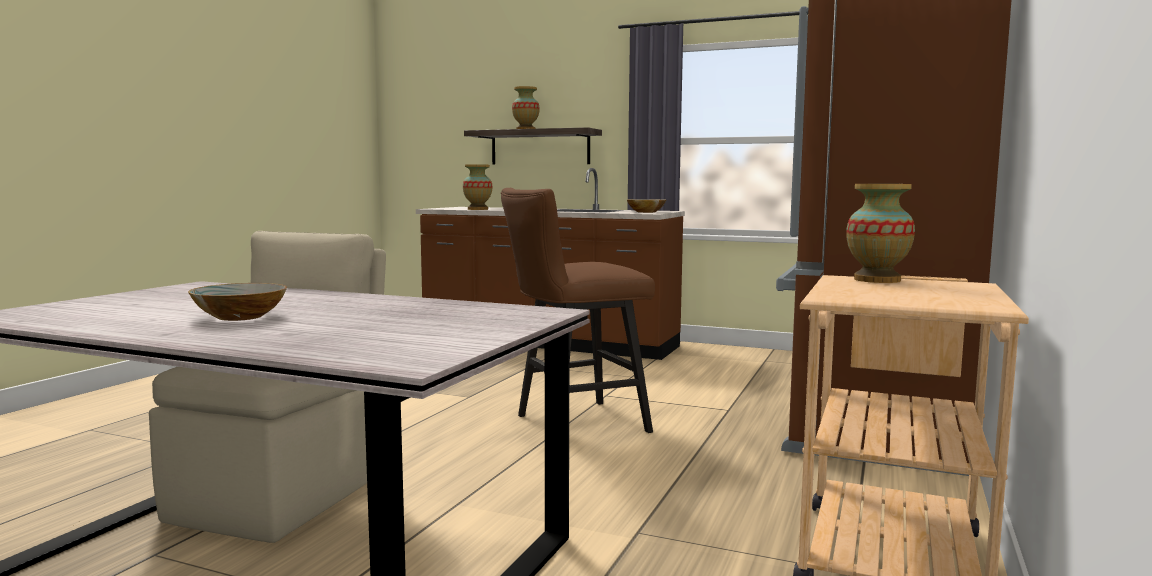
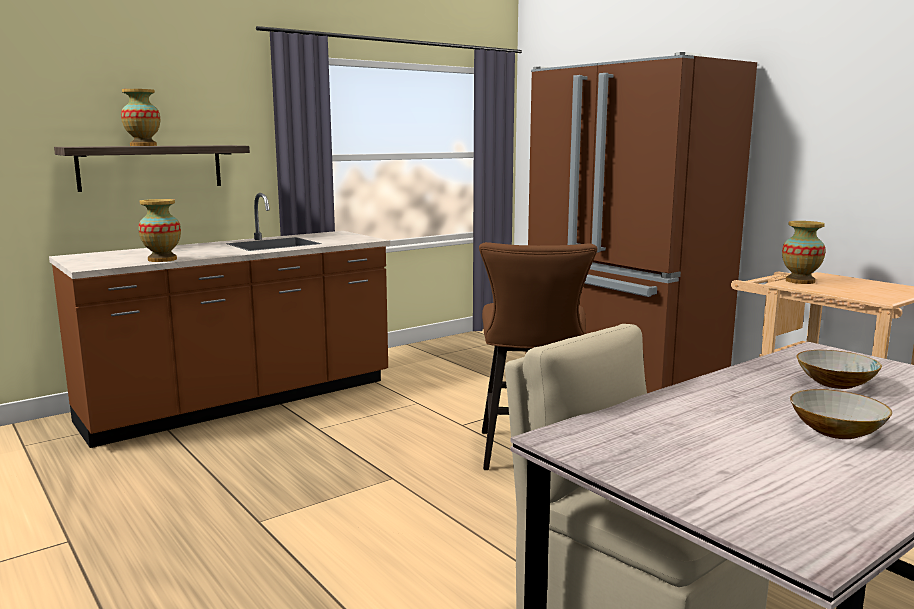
camera: 60 degrees left, 5 degrees up
(645, 212) = (348, 238): bowl -> bowl (835, 383)

